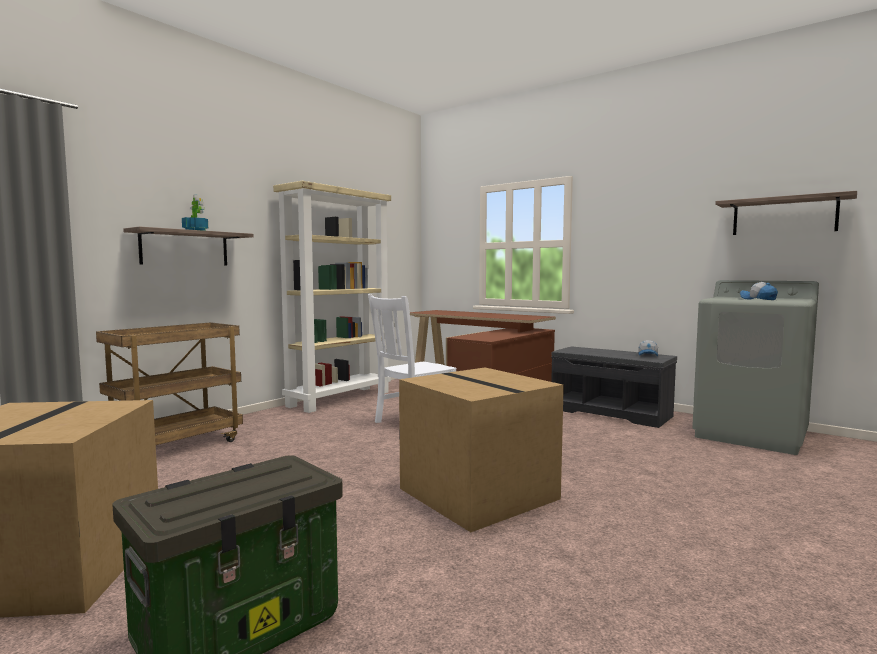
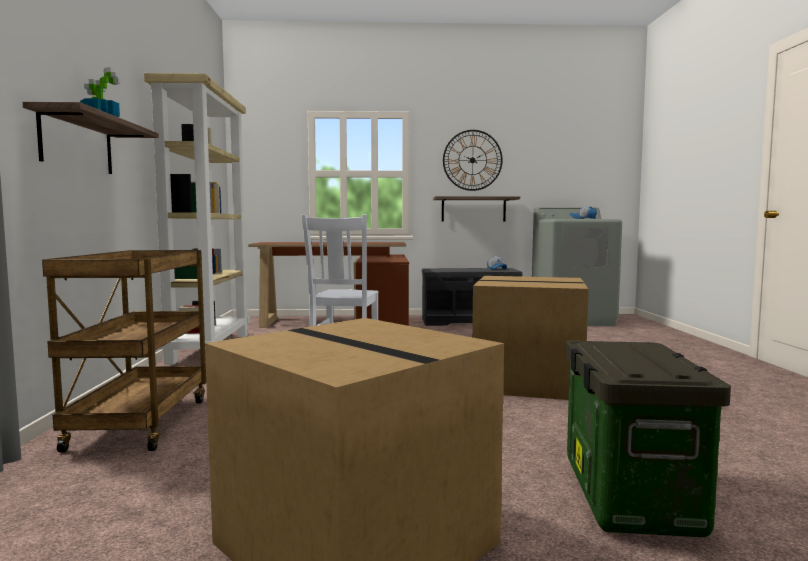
camera: 40 degrees left, 0 degrees up
(641, 224) = (472, 160): none -> wall clock
(784, 216) = (573, 160): shelf -> shelf (473, 209)

